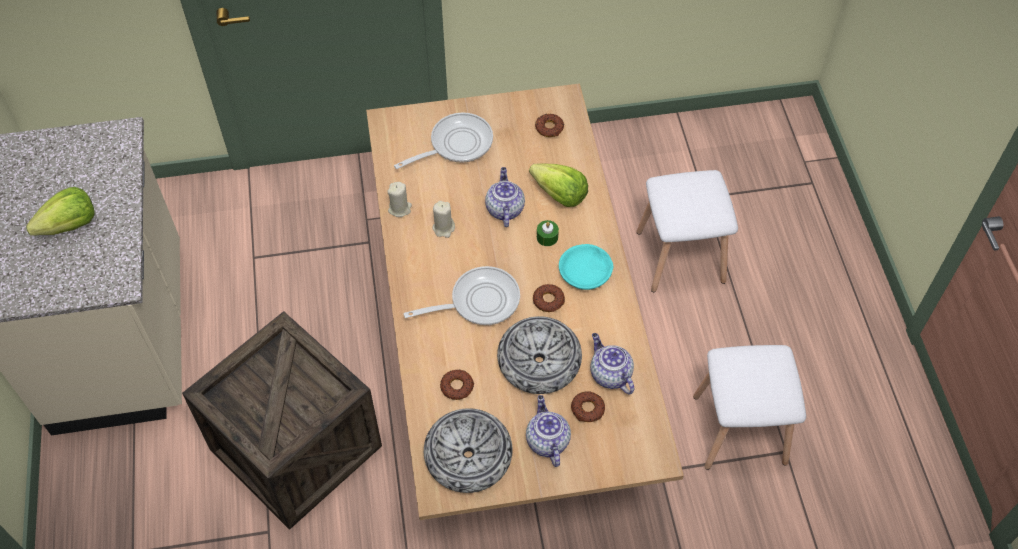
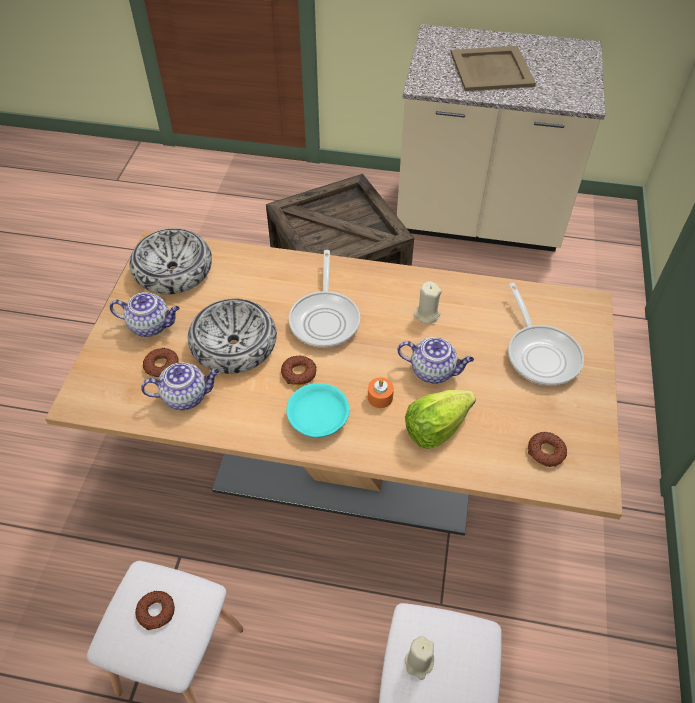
camera: 110 degrees right, 5 degrees down
(70, 225) = (491, 69): lettuce -> beige tray
(400, 208) = (464, 287): beige candle -> beige candle (419, 662)
(457, 387) = (243, 280): donut -> donut (156, 612)
(547, 237) = (380, 397): green candle -> orange candle

